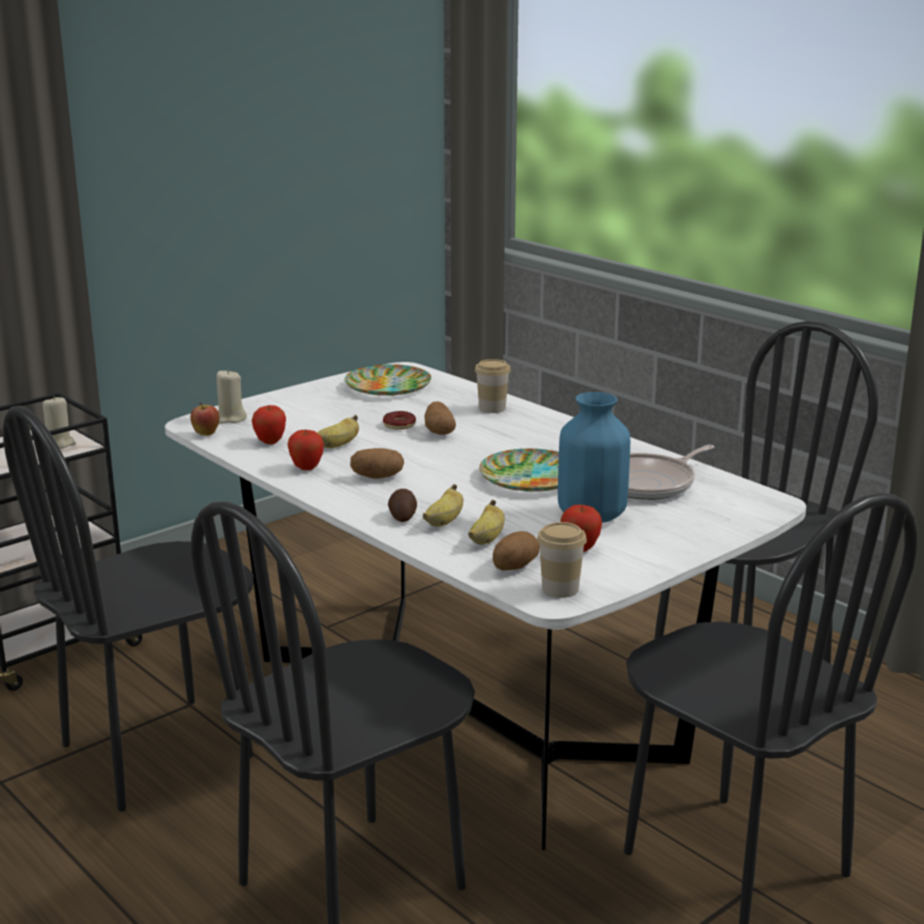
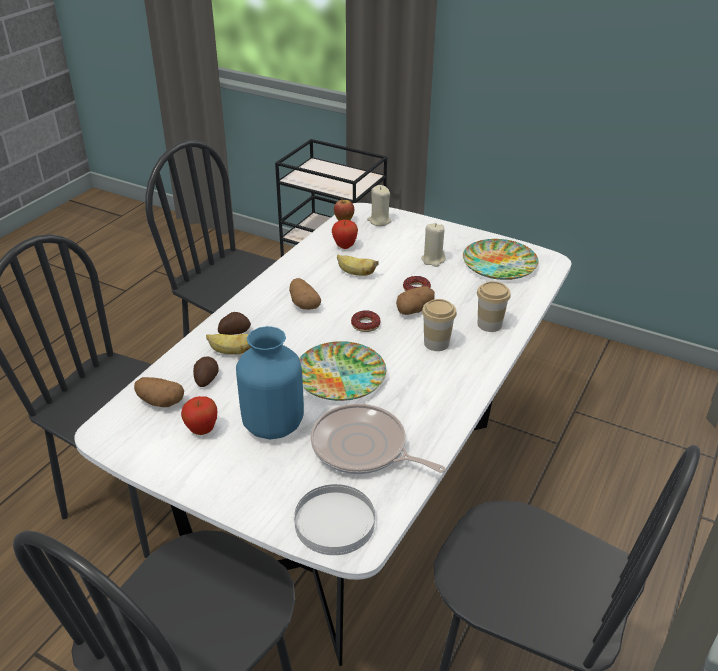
camera: 70 degrees right, 15 degrees up
(60, 443) = (347, 185): beige candle -> beige candle (433, 260)
(306, 468) = (304, 272): apple -> none
(446, 455) = (365, 325): none -> donut
(486, 539) = (206, 378): banana -> potato
(560, 589) = (124, 433): cup -> cup (436, 343)
(744, 507) = (335, 522): none -> white plate

